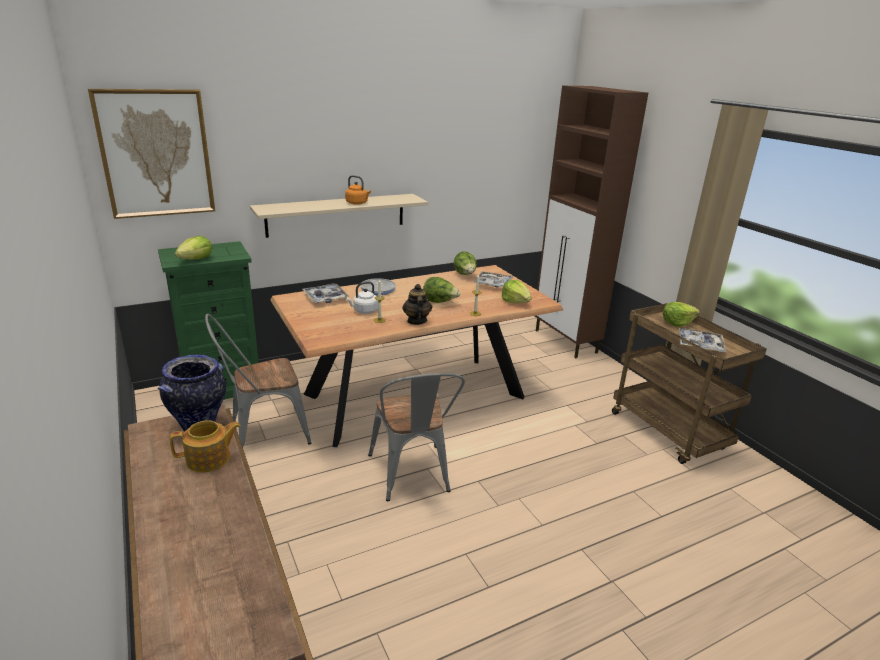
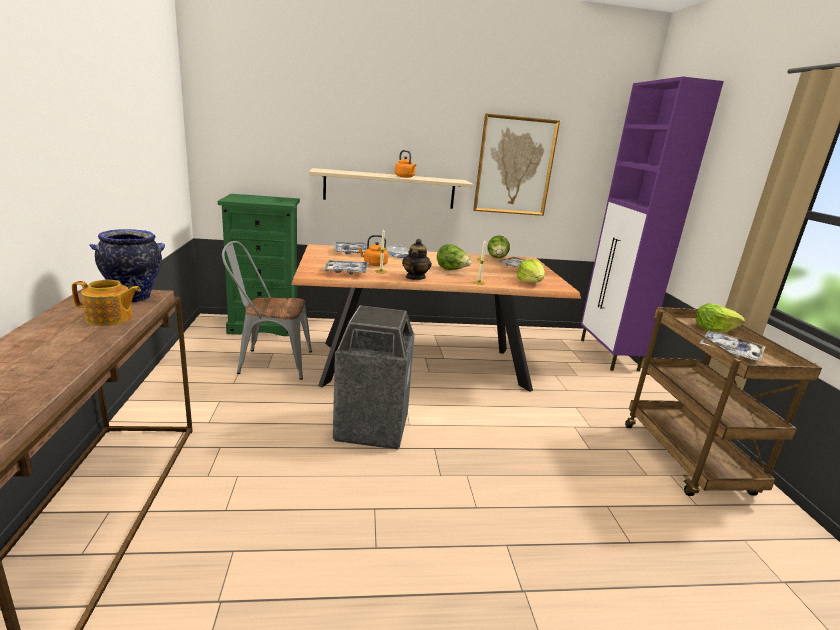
camera: 20 degrees right, 5 degrees down
(156, 154) = (239, 111): picture -> picture (514, 166)
(196, 259) = (249, 201): lettuce -> none
(348, 329) = (346, 272): none -> tray
(364, 311) = (374, 264): white kettle -> orange kettle
(412, 477) = (371, 427): grey chair -> trash can
(566, 342) = (608, 355): brown cabinet -> purple cabinet

